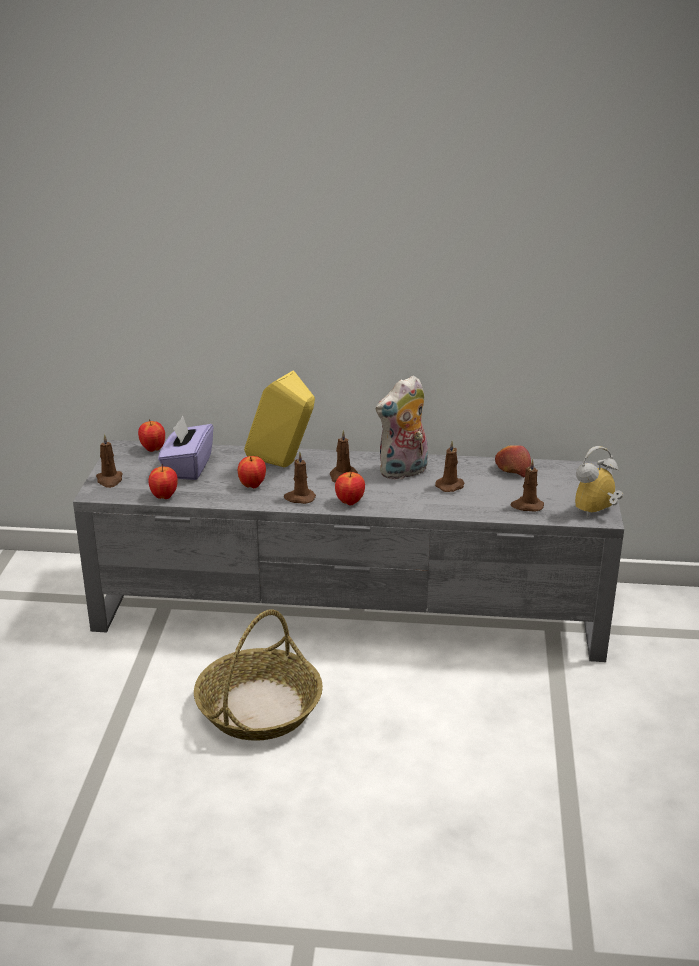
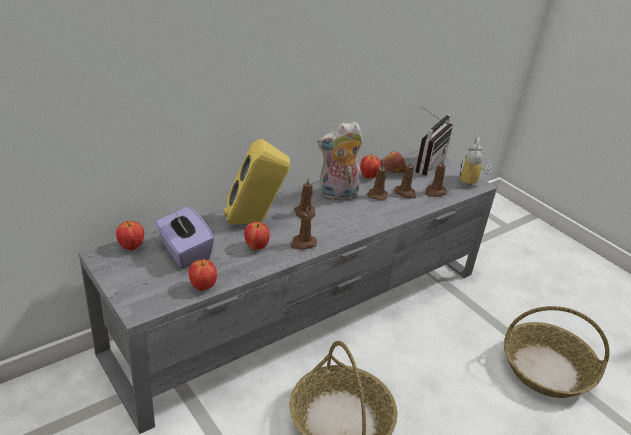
camera: 45 degrees left, 5 degrees up
(109, 480) = (133, 292): brown candle -> brown candle (405, 193)
(350, 502) = (339, 232): apple -> apple (368, 176)
(403, 472) = (337, 195): plush toy -> plush toy turned 60 degrees clockwise
(557, 789) = (546, 369): none -> basket
(569, 476) = (424, 163): none -> radio

